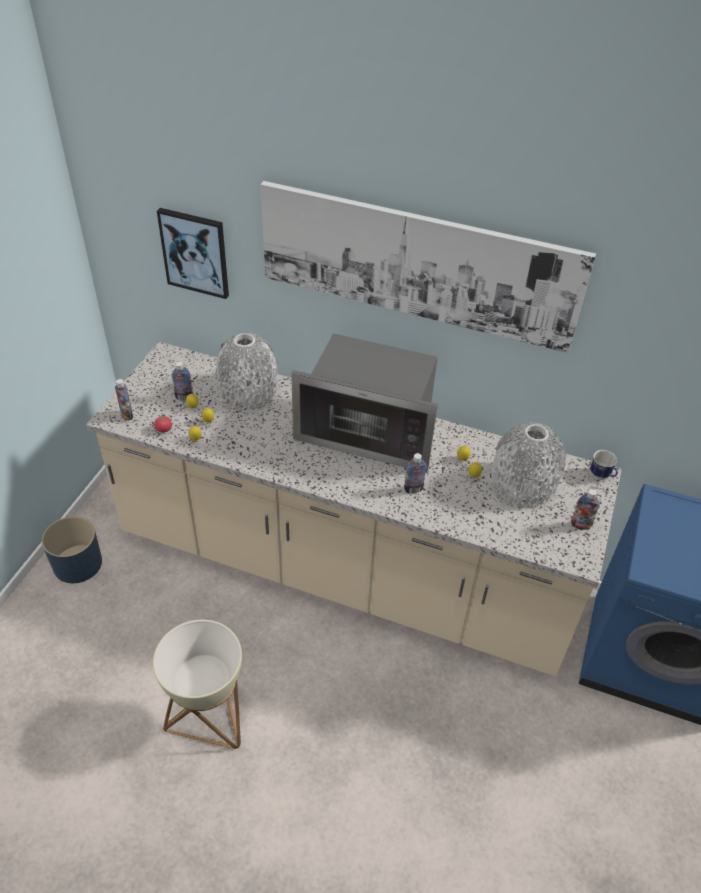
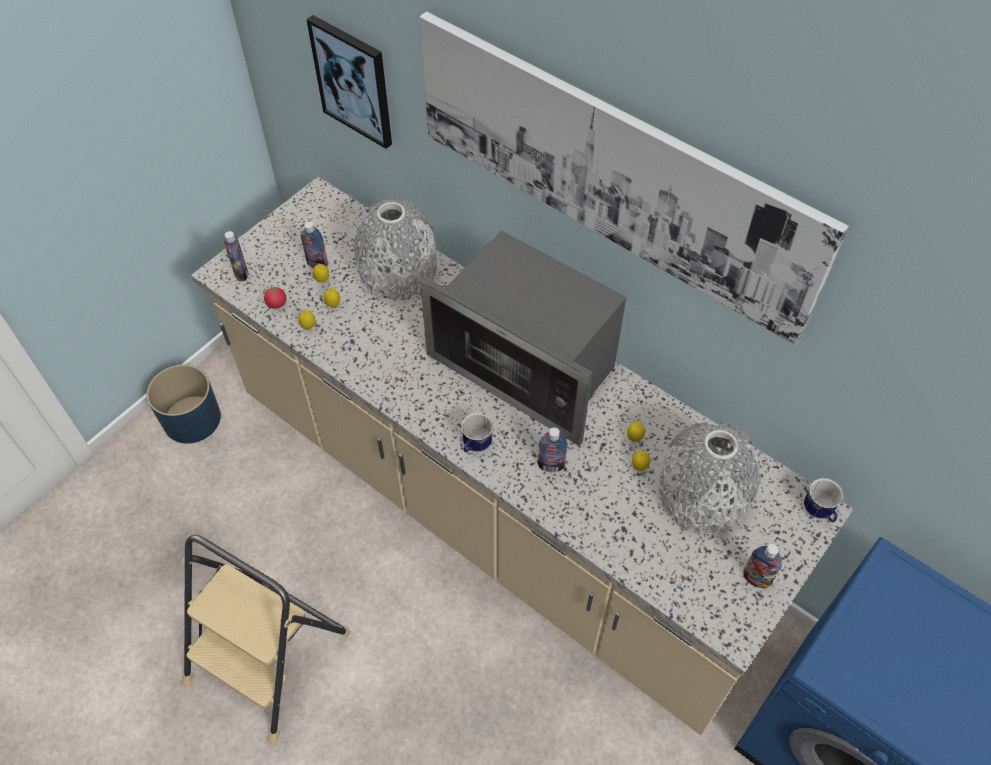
camera: 20 degrees right, 10 degrees up
(209, 717) = (272, 652): planter -> beige step ladder
(354, 489) = (475, 446): none -> mug

